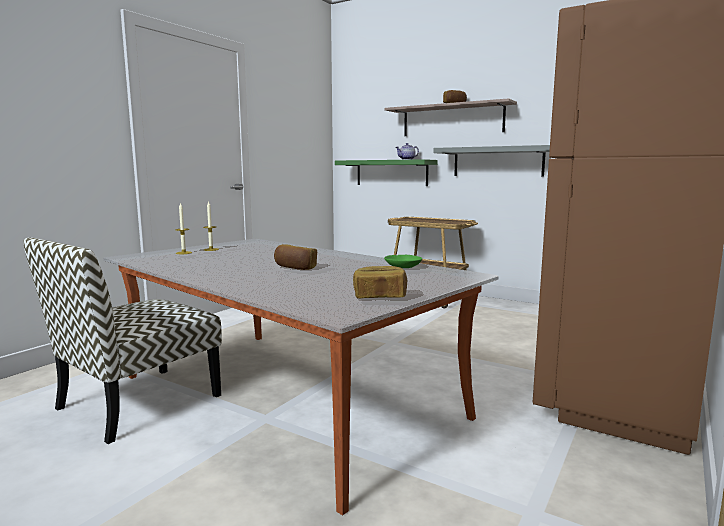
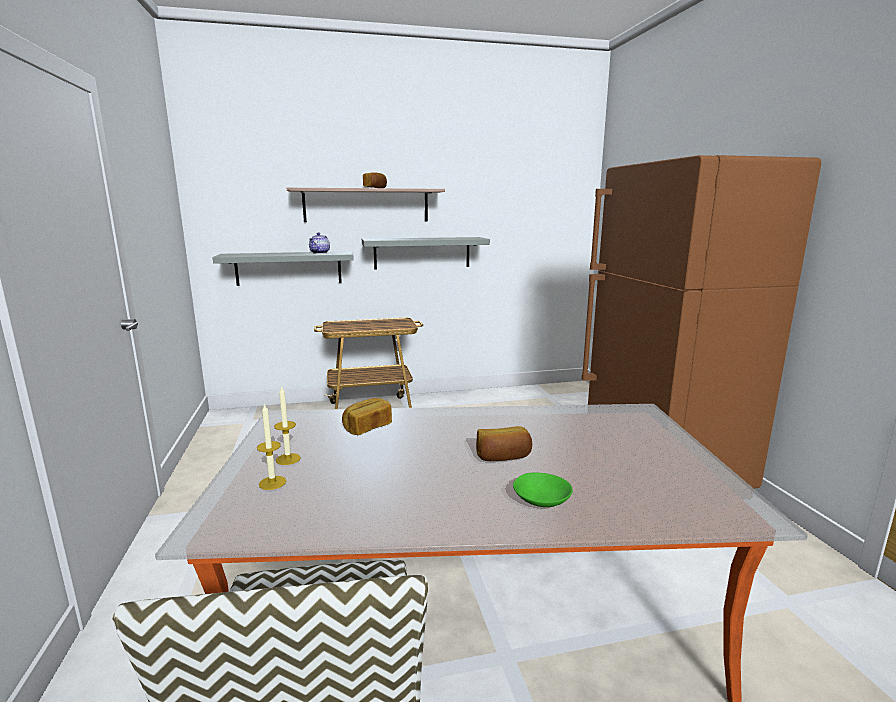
camera: 45 degrees left, 5 degrees up
(379, 296) = (696, 473): bread -> bread (367, 427)
(391, 173) = (289, 268): green shelf -> grey shelf
(403, 267) = (575, 417): green bowl -> green bowl (541, 499)

